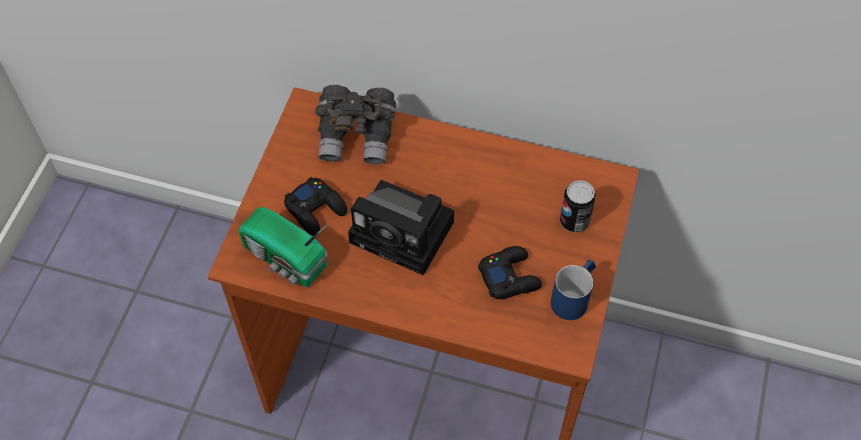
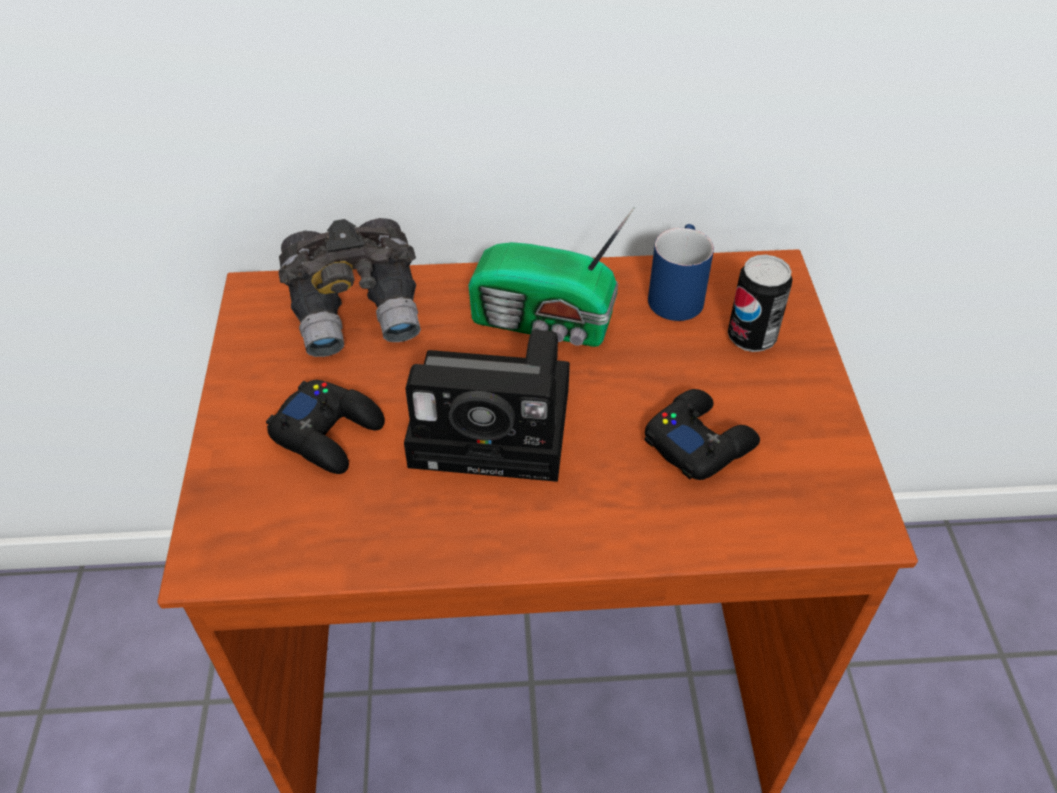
camera: 20 degrees left, 10 degrees down
(286, 260) = (302, 528): radio -> radio (545, 323)
(574, 296) = (815, 441): blue mug -> blue mug (678, 292)

